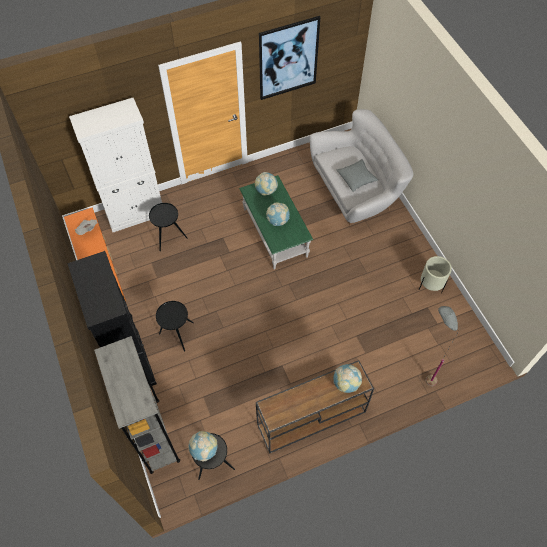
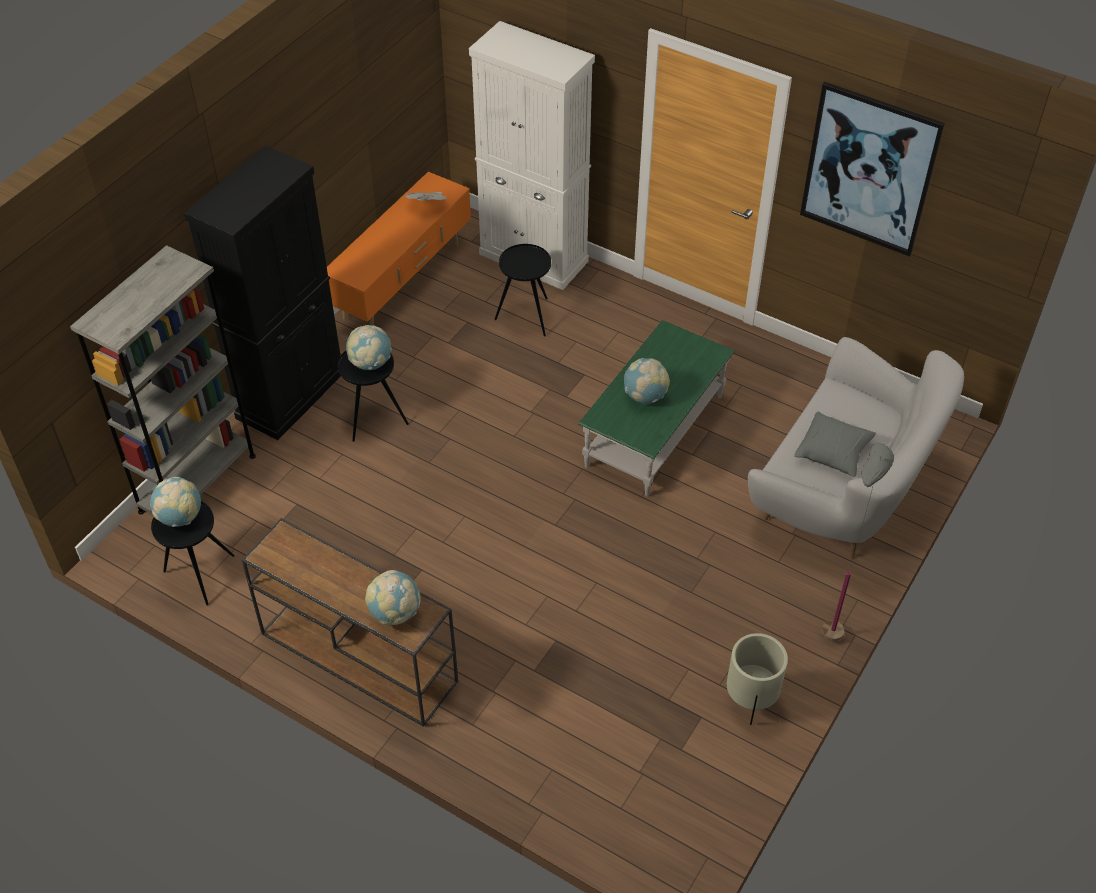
camera: 55 degrees right, 10 degrees down
(266, 190) = (688, 352): globe -> globe (370, 363)
(423, 374) = (560, 778): grey floor lamp -> grey floor lamp (835, 620)

